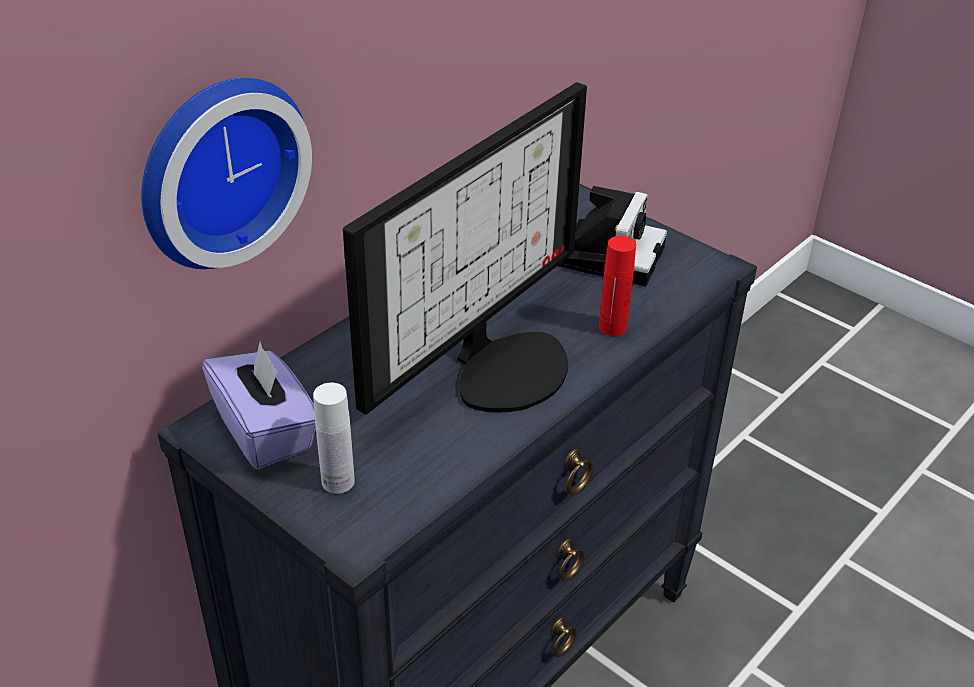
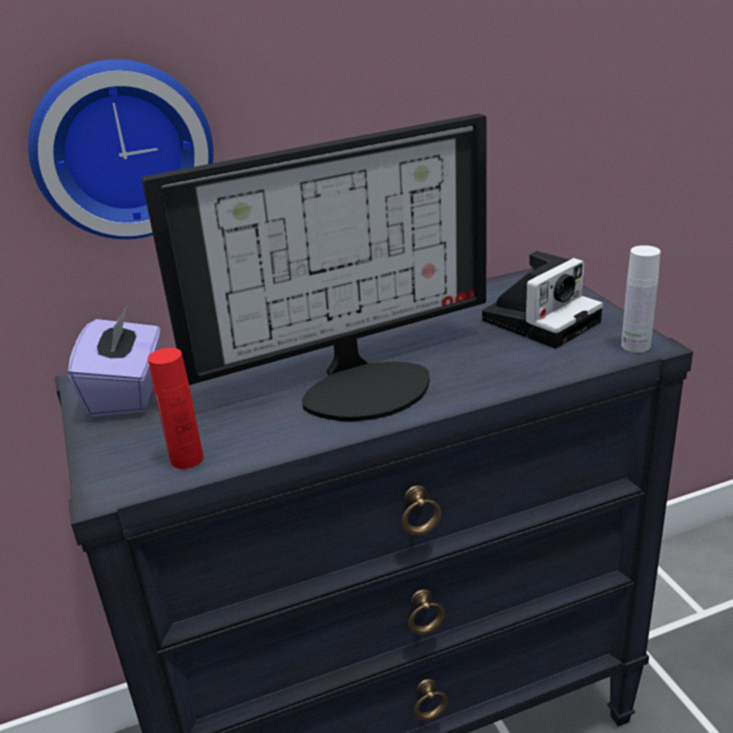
camera: 30 degrees right, 10 degrees down
(338, 481) = (142, 440): white bottle -> white bottle (635, 346)
(612, 327) = (494, 374): red bottle -> red bottle (187, 459)

